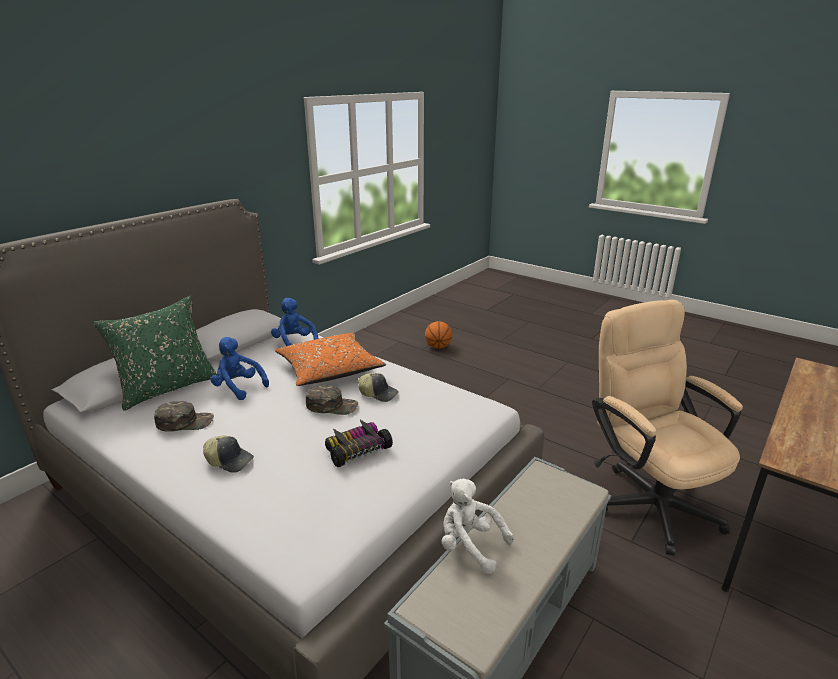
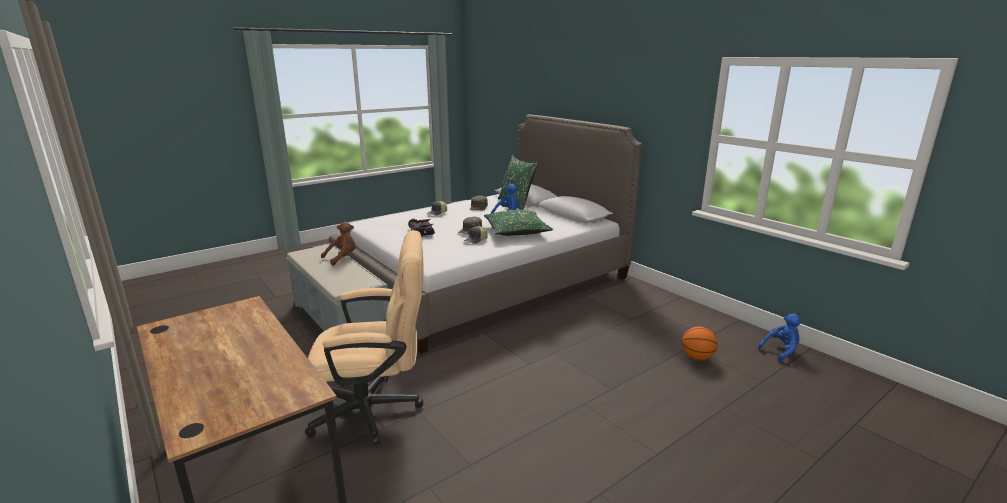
camera: 105 degrees right, 5 degrees down
(294, 343) = (564, 225): blue plush toy -> blue plush toy (781, 351)
(329, 370) = (516, 232): orange pillow -> green pillow
(470, 545) = (342, 258): white plush toy -> brown plush toy

